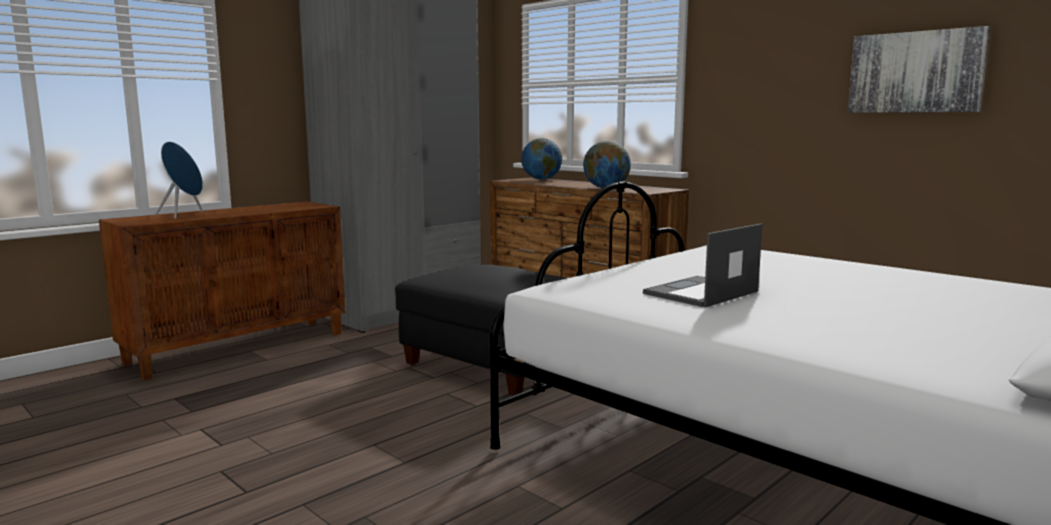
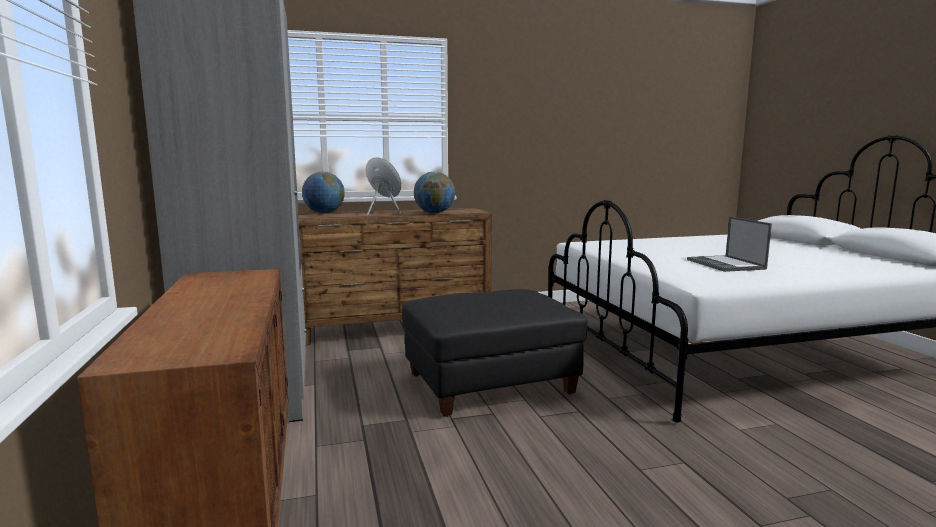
camera: 60 degrees left, 0 degrees up
(183, 215) = (184, 324): blue speaker -> blue speaker (382, 213)
(915, 72) = (603, 124): picture -> none

